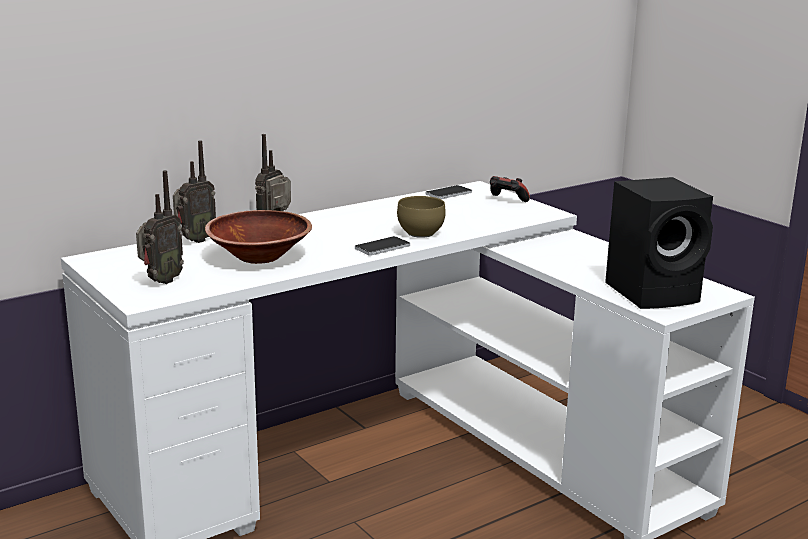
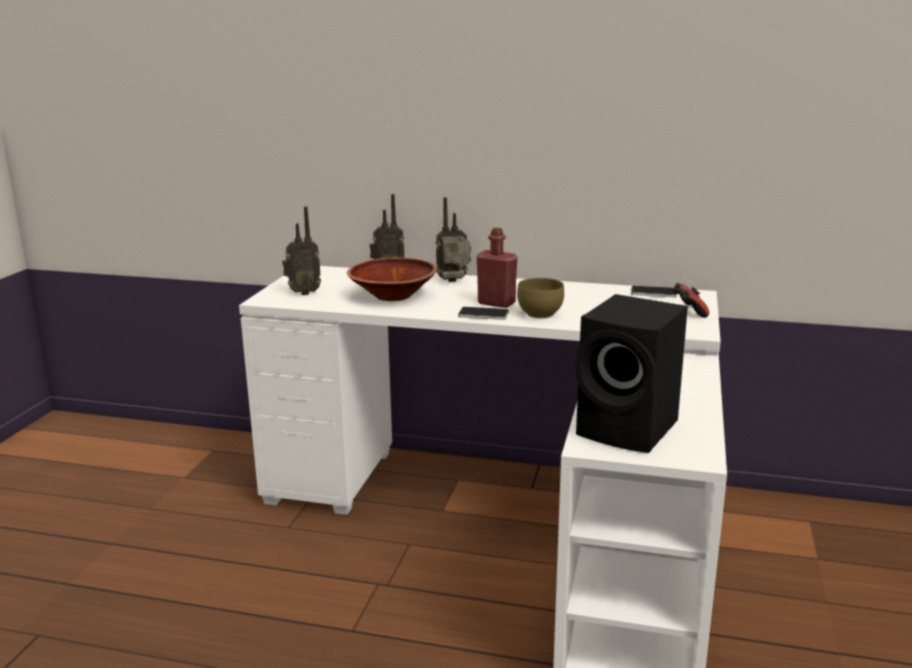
camera: 50 degrees right, 0 degrees up
(363, 235) = (496, 303): none -> red bottle

